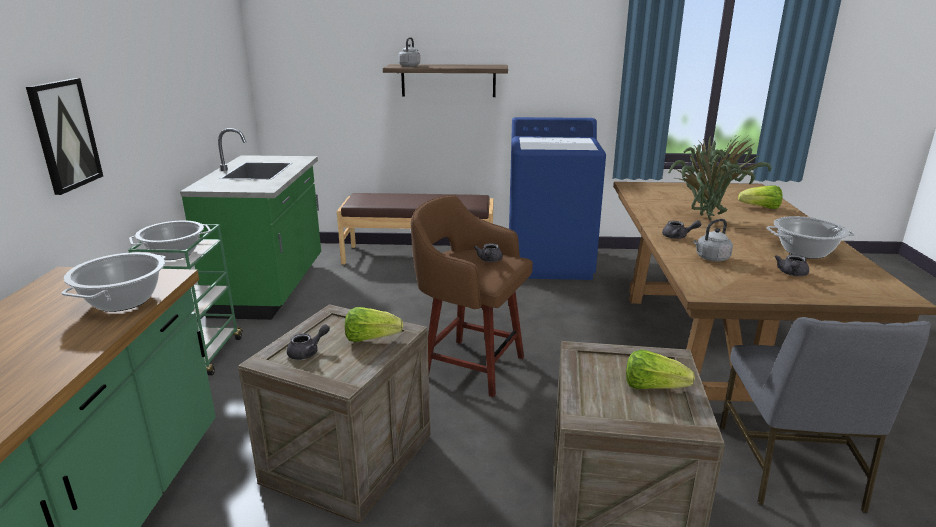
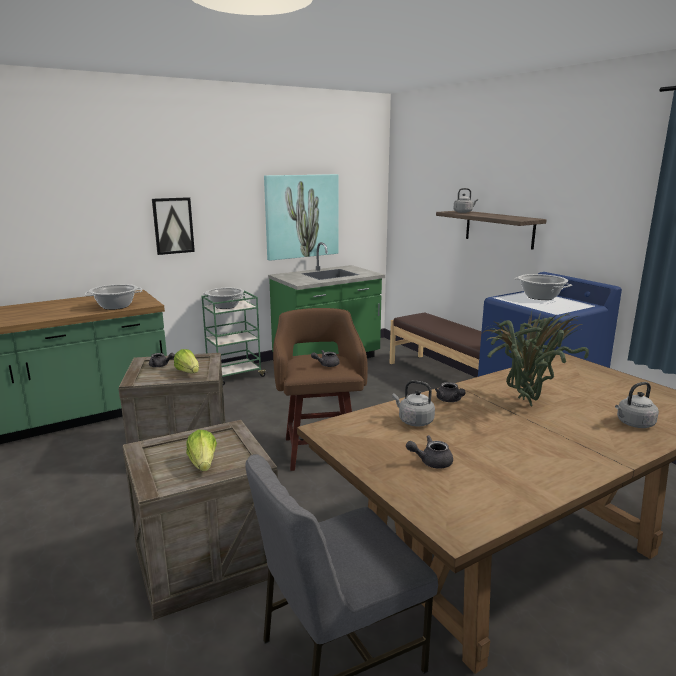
camera: 55 degrees right, 5 degrees down
(191, 93) = (301, 216): none -> picture
(760, 208) = (633, 424): lettuce -> grey kettle
(805, 252) = (516, 463): cooking pot -> cooking pot (540, 297)

